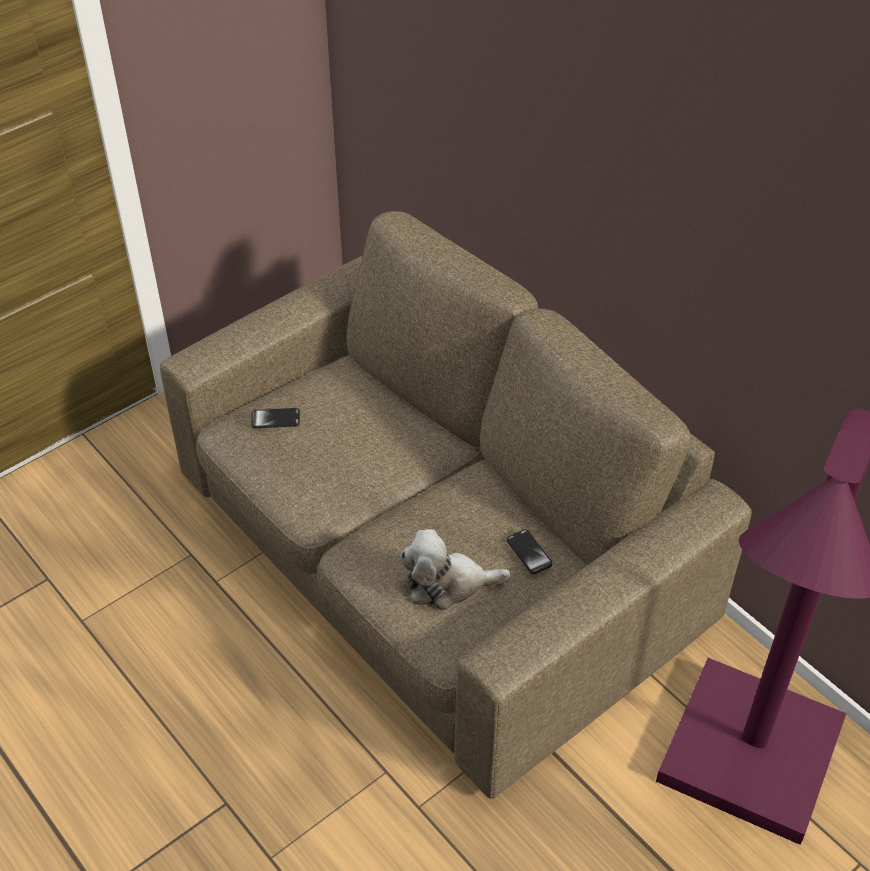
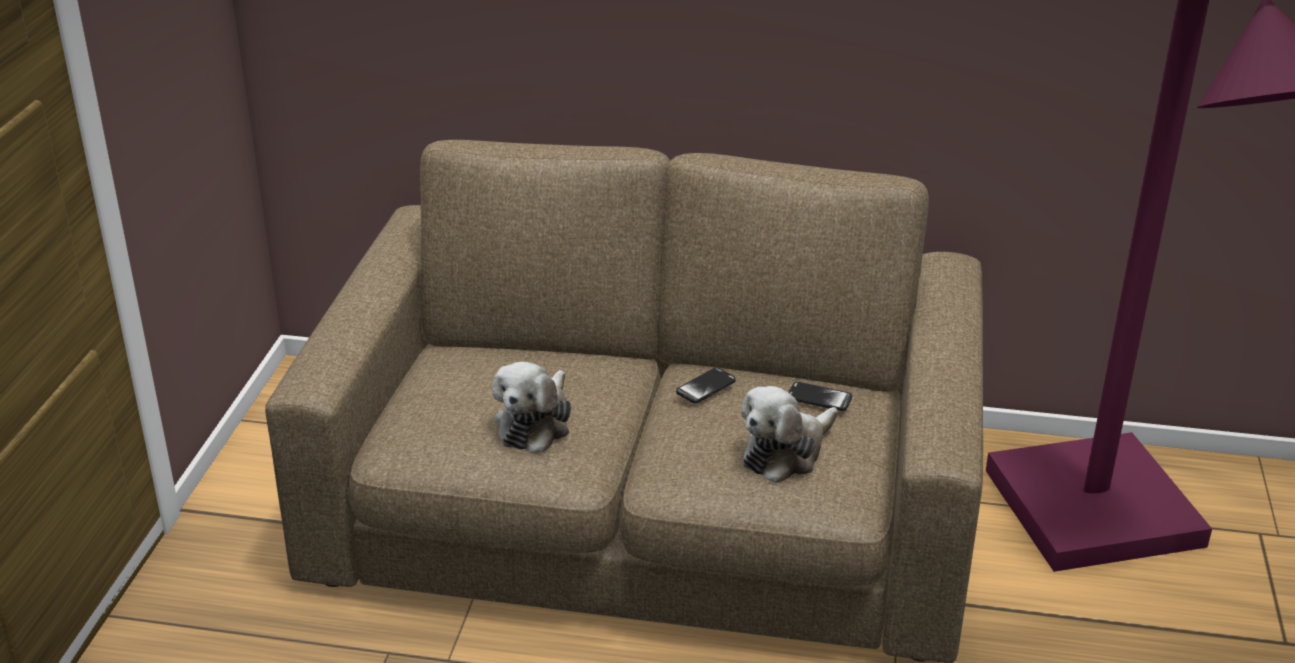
camera: 40 degrees left, 15 degrees down
(275, 419) = (438, 414): phone -> phone (705, 387)
(324, 461) = (535, 423): none -> plush toy

